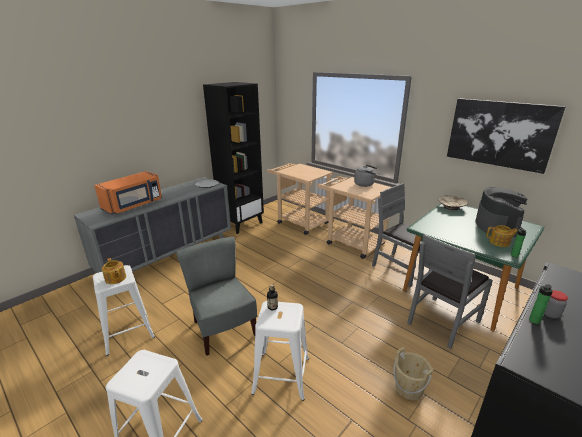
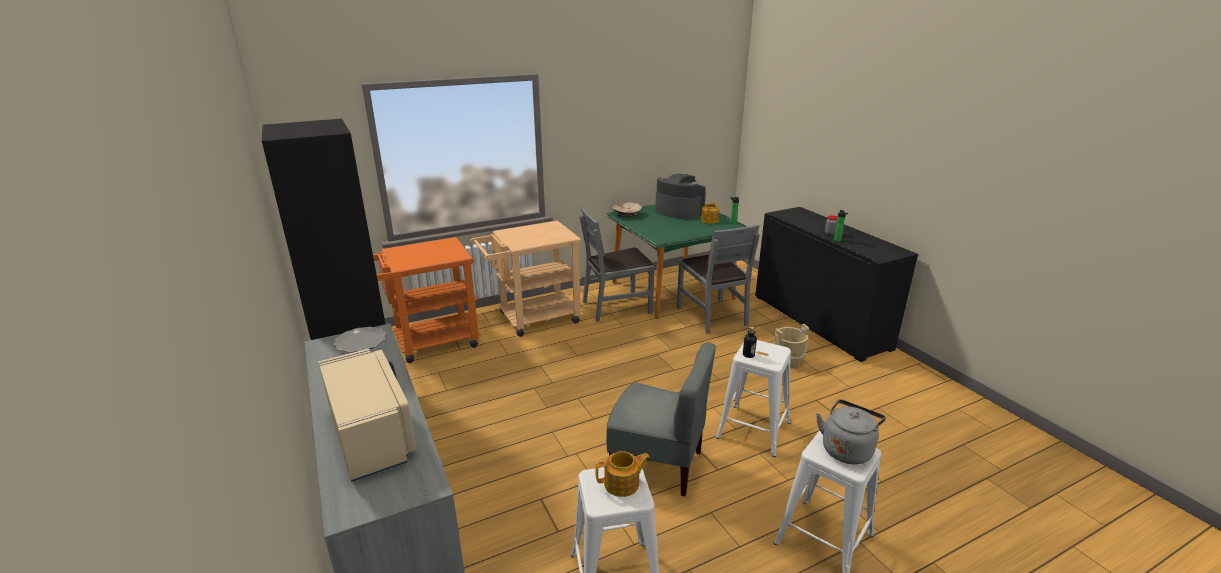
camera: 70 degrees left, 0 degrees up
(134, 205) = (372, 435): orange microwave -> beige microwave
(223, 329) = (657, 465): grey chair -> grey chair turned 150 degrees counterclockwise
(299, 222) = (428, 343): beige cart -> orange cart
(365, 184) = (530, 230): grey kettle -> grey kettle (847, 449)
(499, 134) = (641, 123): picture -> none

